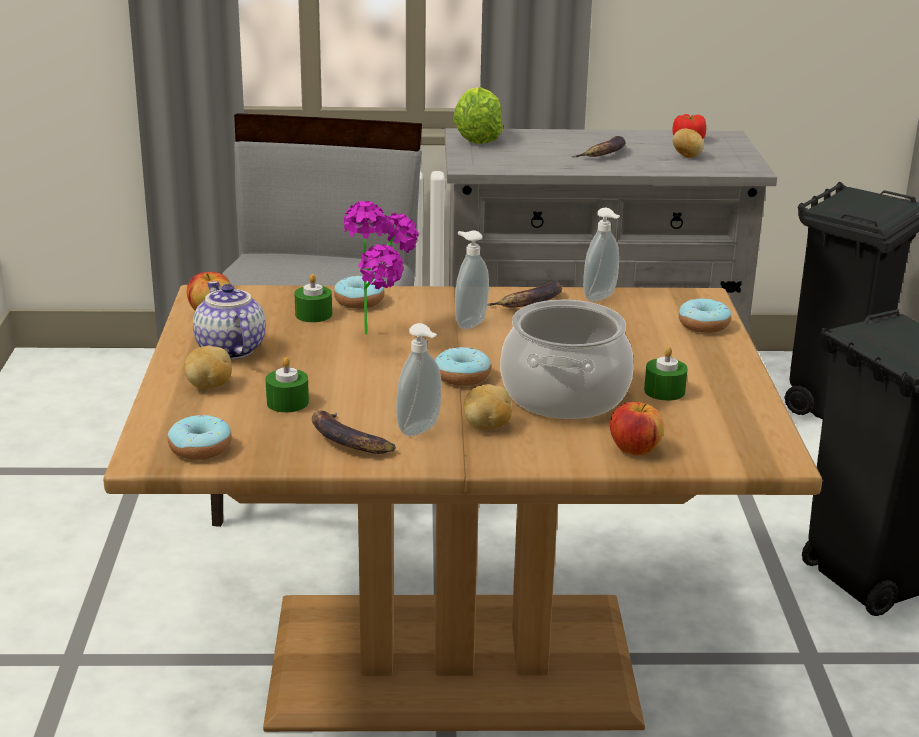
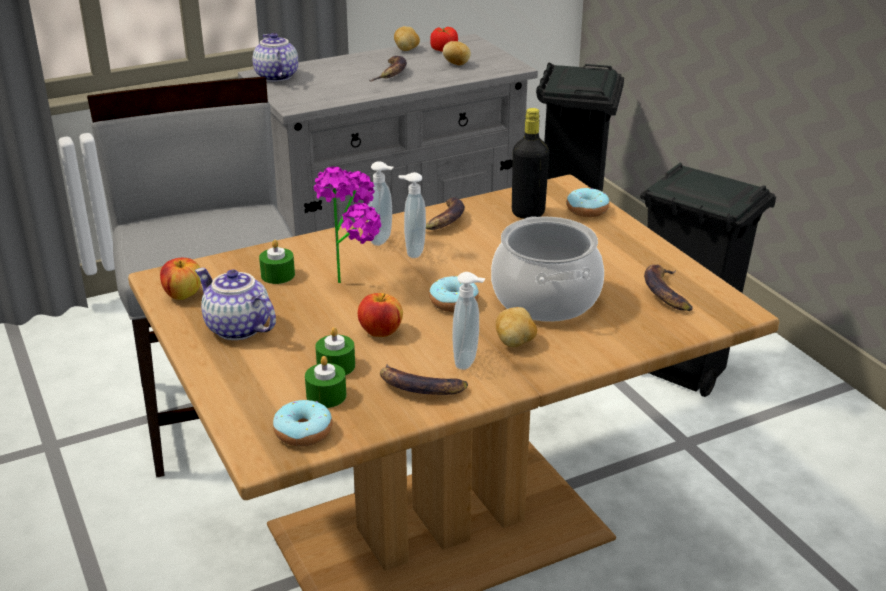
camera: 25 degrees left, 5 degrees up
(209, 386) = (253, 368): potato -> potato (406, 49)
(359, 301) = (304, 253): donut -> none
(477, 138) = (275, 77): lettuce -> teapot
(601, 298) = (492, 204): soap dispenser -> soap dispenser (383, 240)
(632, 314) = (528, 213): none -> black bottle
(634, 449) = (639, 332): apple -> apple (380, 332)
(664, 391) = (612, 275): green candle -> green candle (326, 396)
(708, 421) = (665, 292): none -> banana

